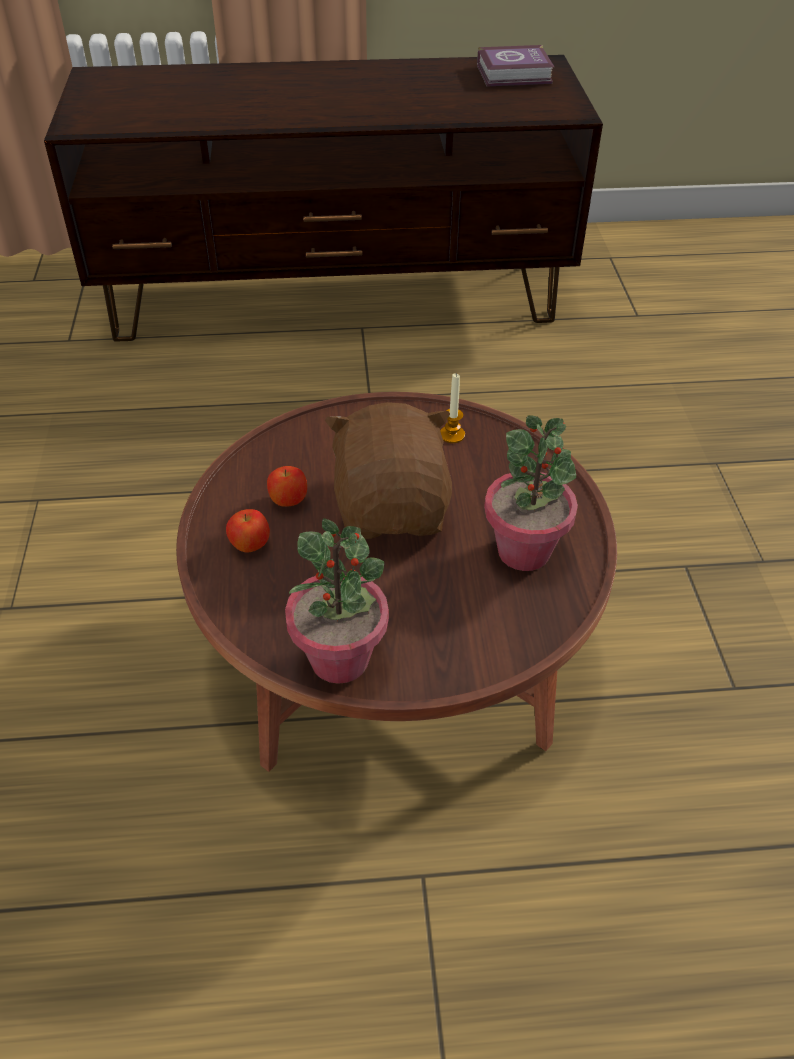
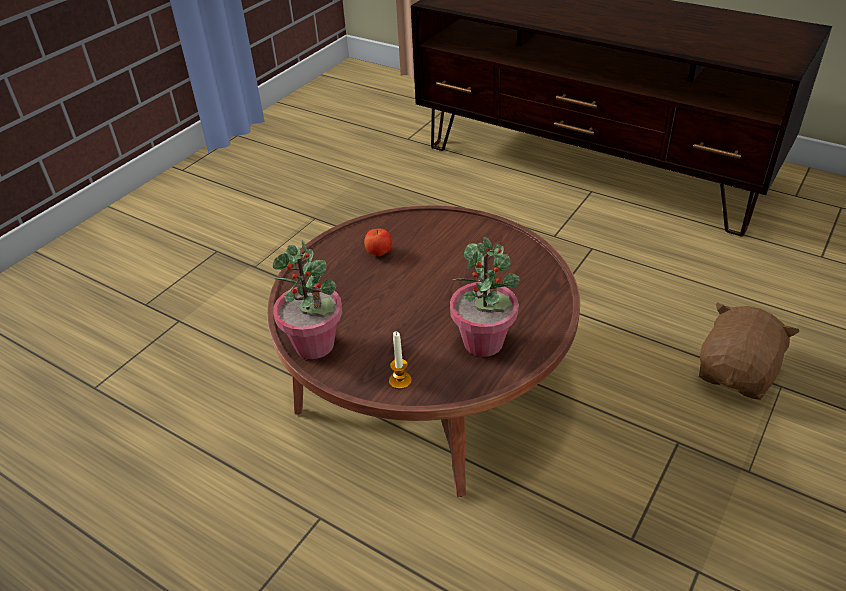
camera: 40 degrees right, 5 degrees down
(250, 546) = (334, 267): apple -> none
(392, 508) = (431, 282): brown plush toy -> brown plush toy (737, 374)
(452, 435) = (515, 257): candle -> candle (400, 381)
(516, 75) = (770, 32): book -> none

